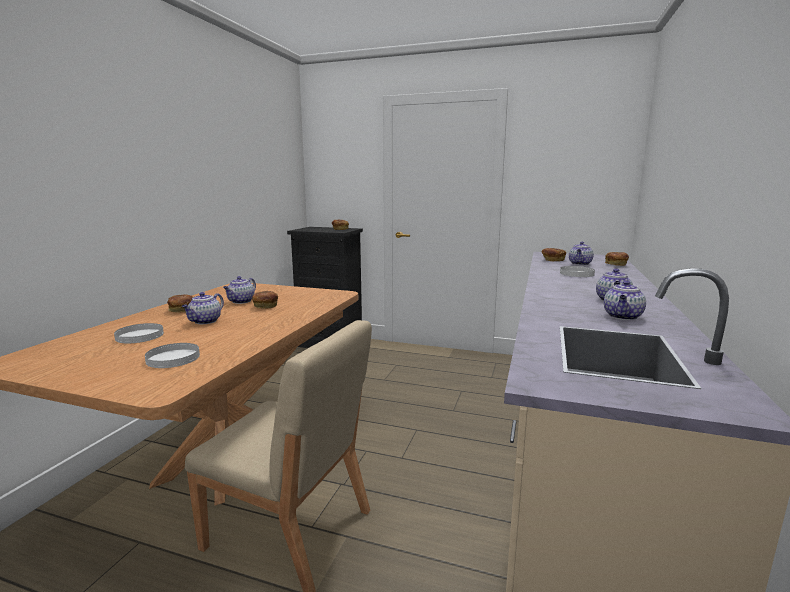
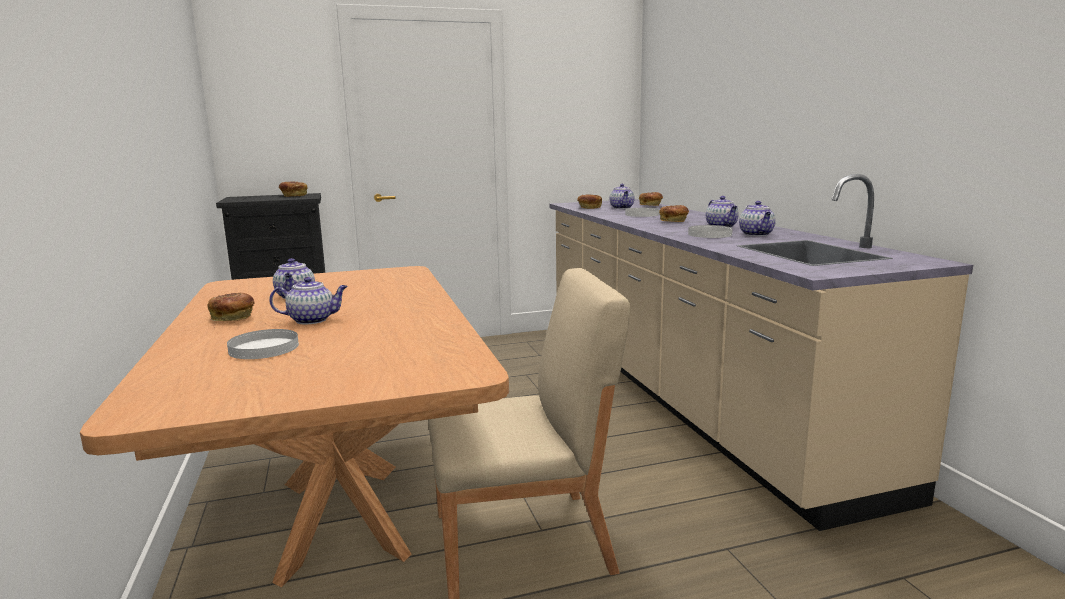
camera: 35 degrees left, 0 degrees up
(173, 358) = (389, 352): white plate -> white plate (710, 234)
(205, 321) = (313, 320): teapot -> teapot turned 90 degrees counterclockwise
(265, 306) = (347, 294): bread -> bread (673, 221)

